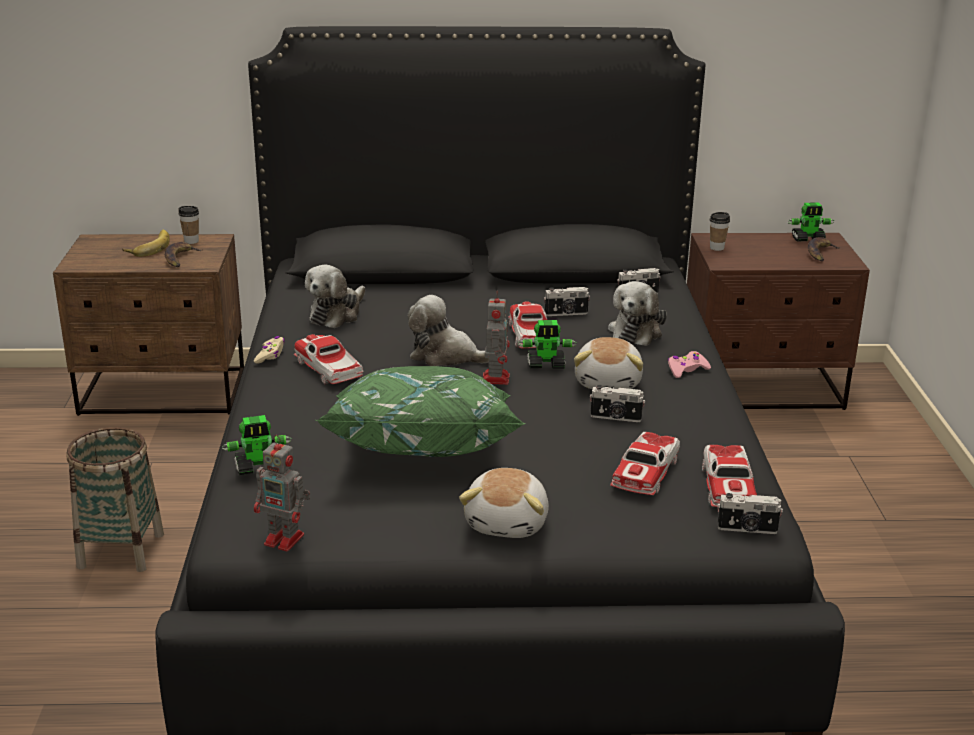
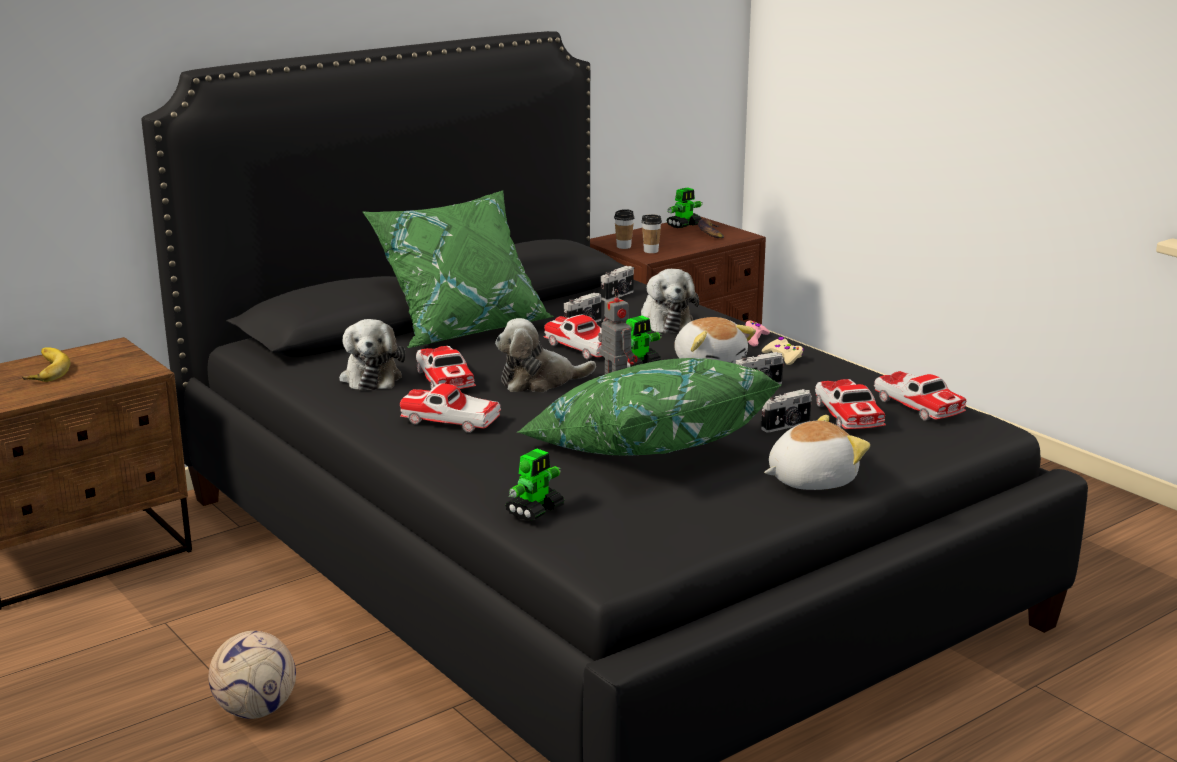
camera: 35 degrees left, 5 degrees down
(121, 550) = (255, 710): basket -> football
(180, 258) = (104, 371): banana -> none
(191, 241) = (86, 354): cup -> cup (651, 251)
(270, 355) = (368, 426): beige game controller -> beige game controller (783, 357)
(286, 540) = (659, 553): toy robot -> none
(382, 332) = (444, 379): none -> toy car
(467, 291) = (462, 328): none -> green pillow
(508, 523) = (810, 480): plush toy -> plush toy turned 90 degrees counterclockwise
(747, 529) = (976, 428): camera -> camera (787, 426)

